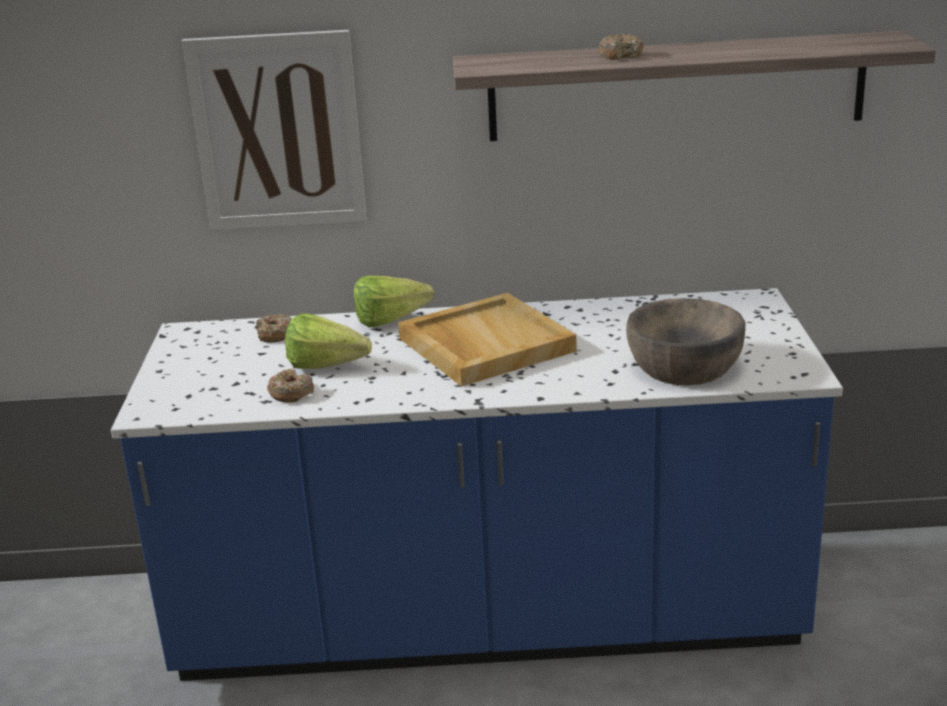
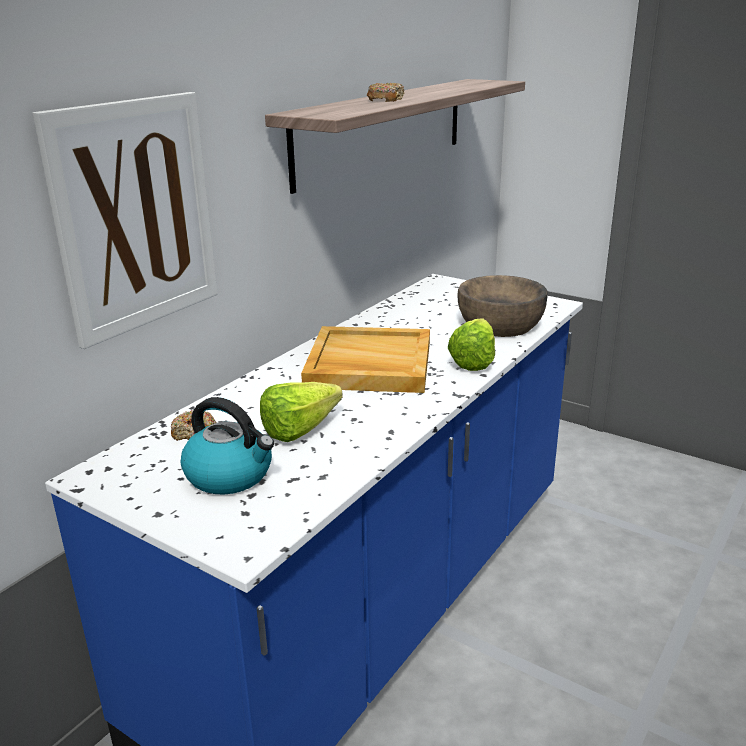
camera: 55 degrees left, 0 degrees up
(232, 371) = (230, 475): none -> kettle
(291, 393) = (326, 460): donut -> none
(396, 320) = (267, 379): lettuce -> lettuce (476, 359)

